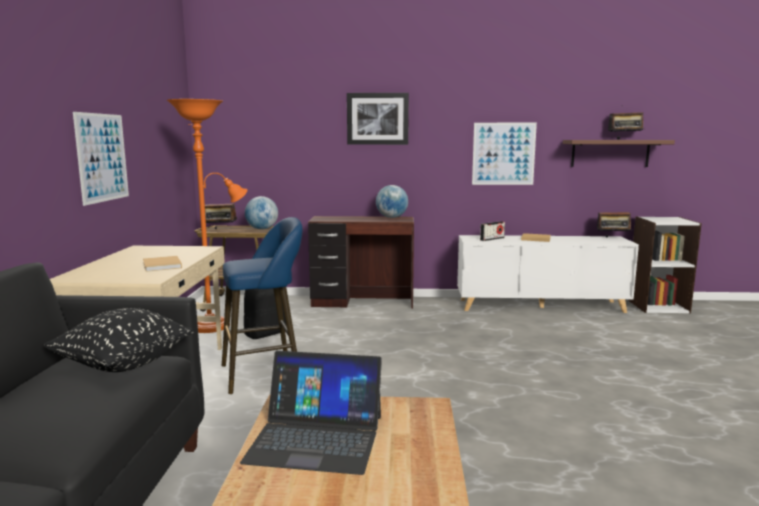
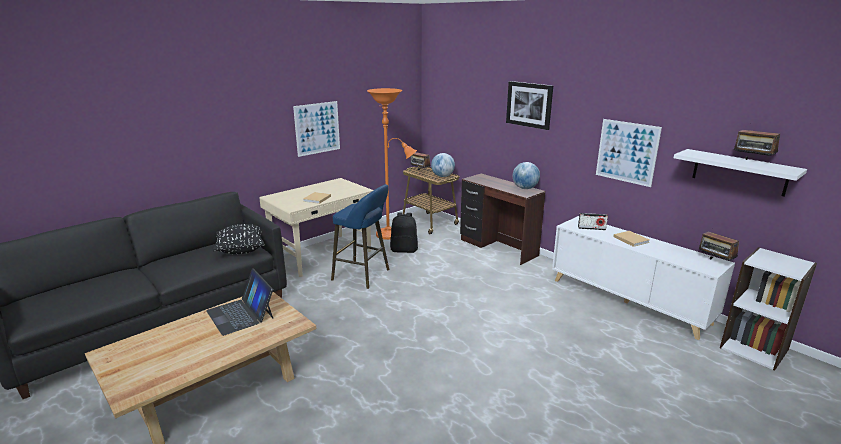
camera: 45 degrees right, 10 degrees up
(610, 153) = (739, 172): brown shelf -> white shelf

